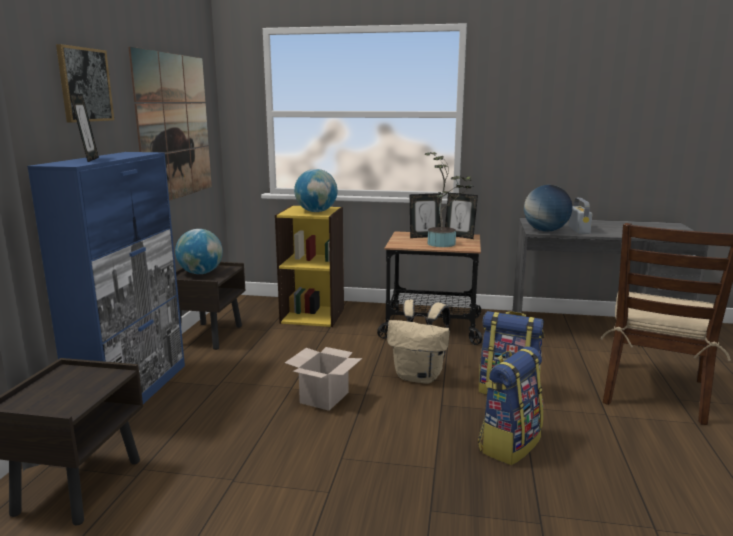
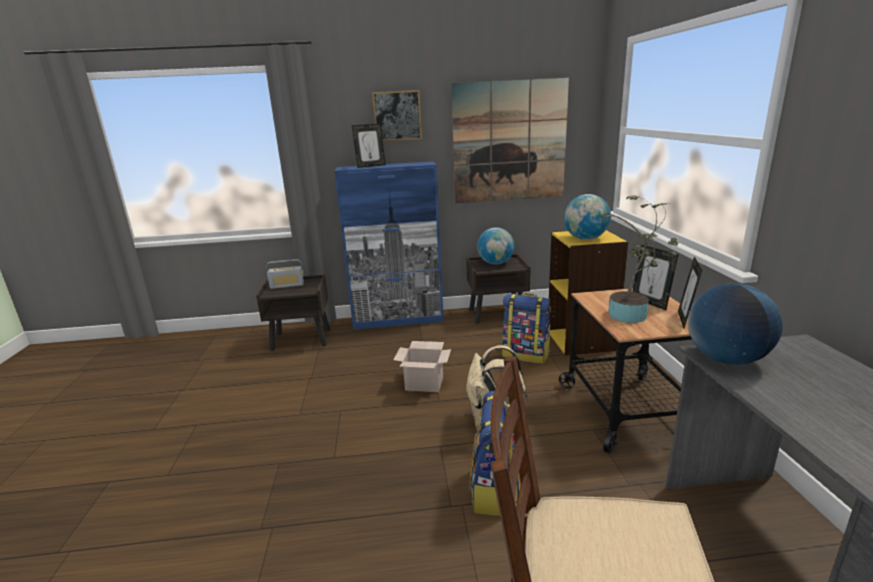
camera: 75 degrees right, 5 degrees up
(509, 444) = (381, 499): backpack -> backpack (526, 354)
(578, 230) = (787, 388): radio -> radio (287, 285)

